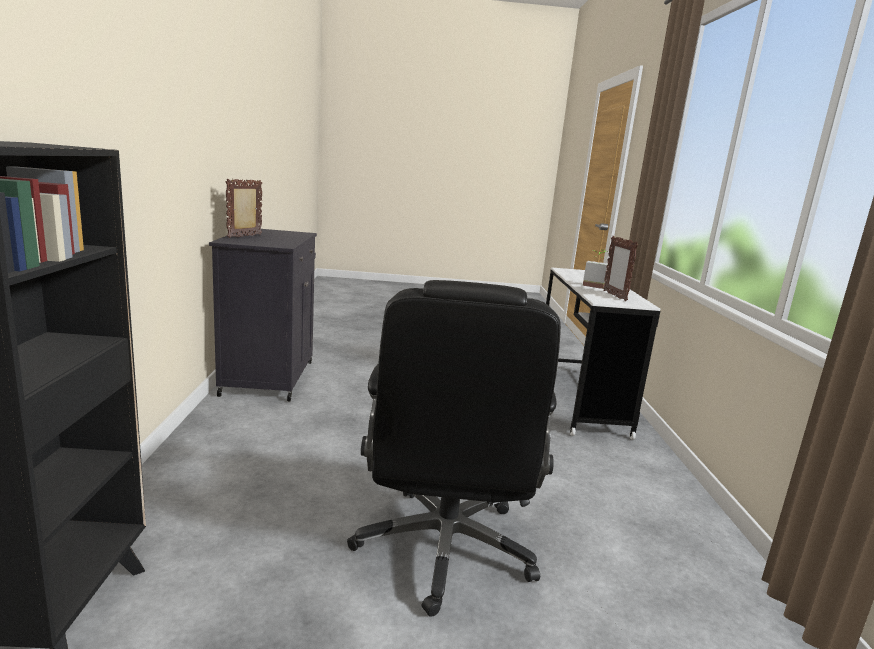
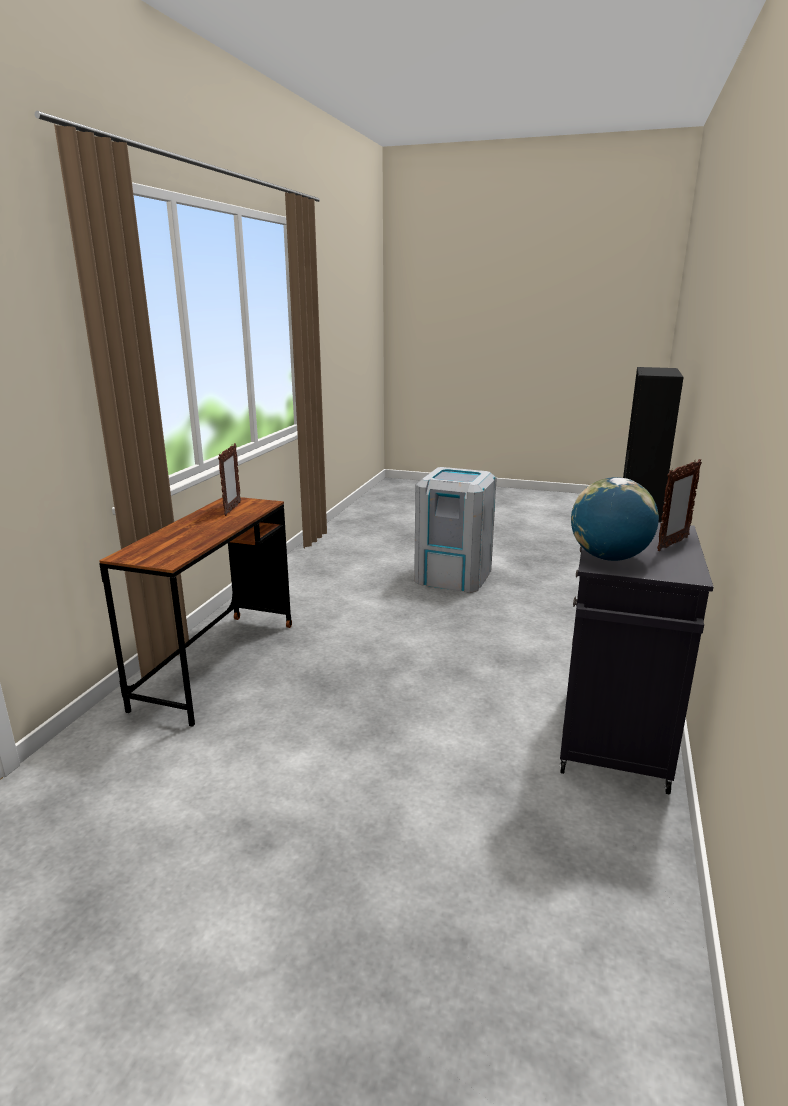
camera: 160 degrees left, 5 degrees up
(295, 234) = (609, 558): none -> globe
(445, 549) = (453, 576): black office chair -> grey trash can
(579, 400) = (217, 664): white desk -> brown desk
(594, 285) = (213, 525): potted plant -> none

